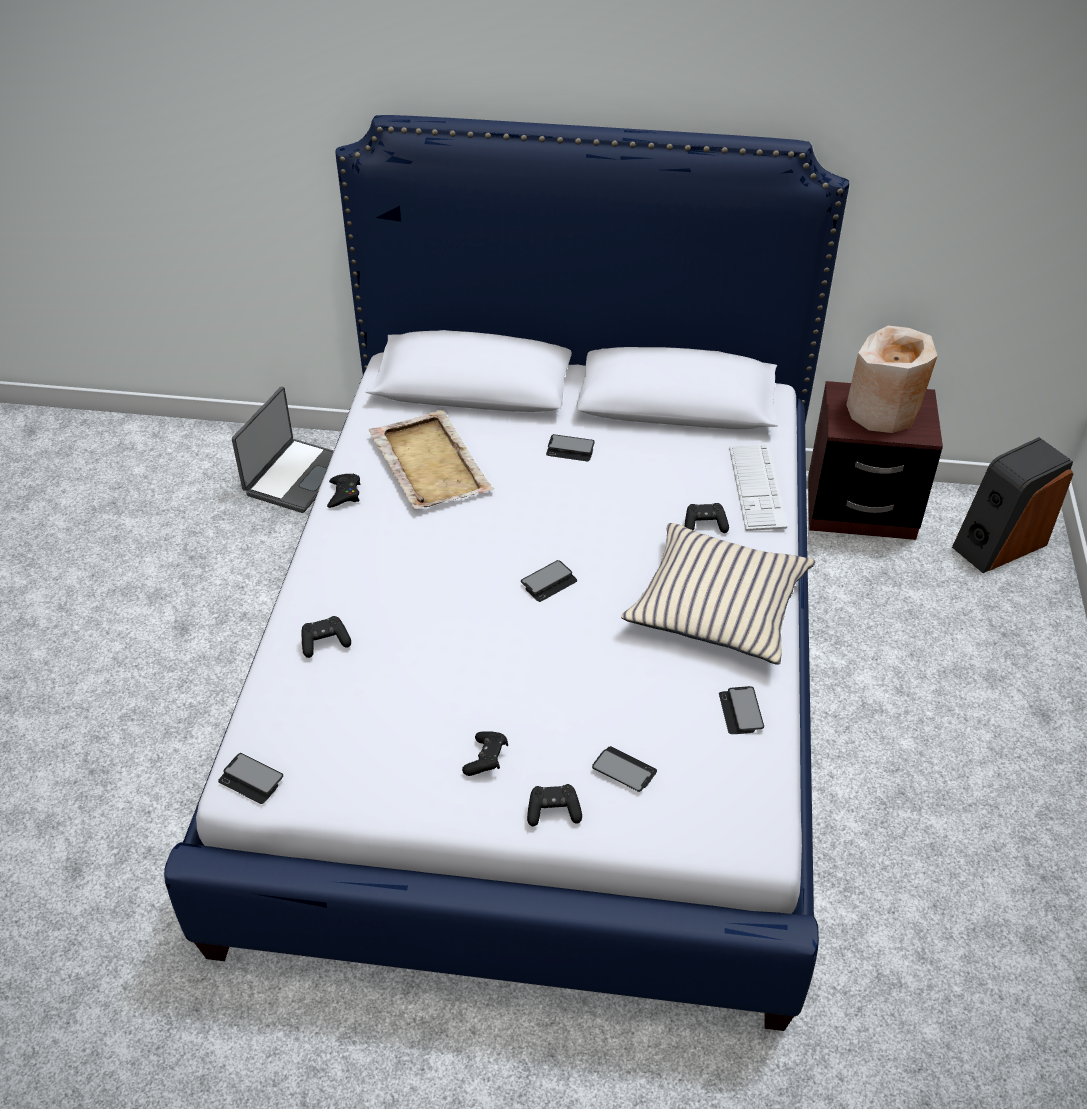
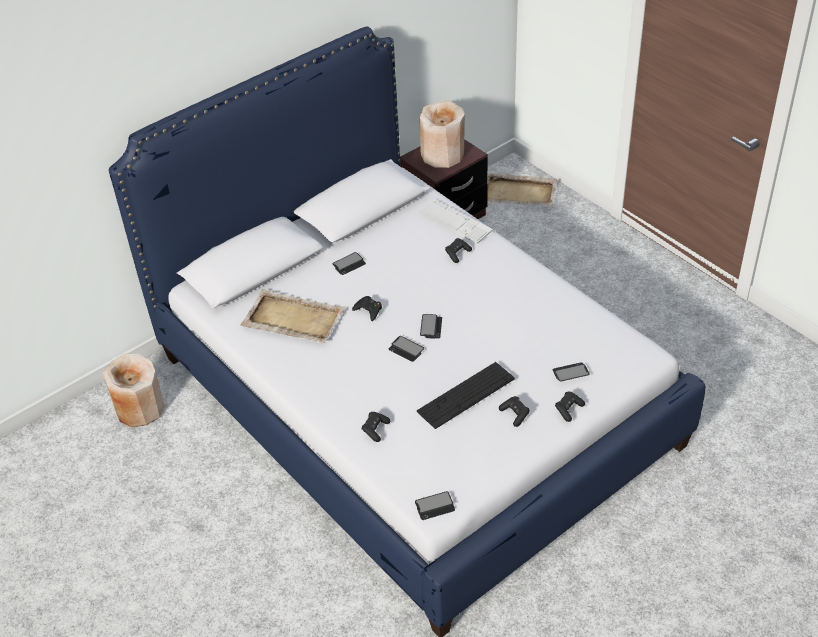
camera: 45 degrees left, 0 degrees up
(295, 476) = (139, 408): laptop -> beige vase
(344, 494) = (274, 364): black game controller -> black game controller (368, 310)
(466, 688) = (466, 395): none -> keyboard
(718, 605) = (511, 282): beige pillow -> none
(740, 711) = (578, 316): phone -> phone (406, 349)
(998, 544) = (520, 192): speaker -> beige tray

